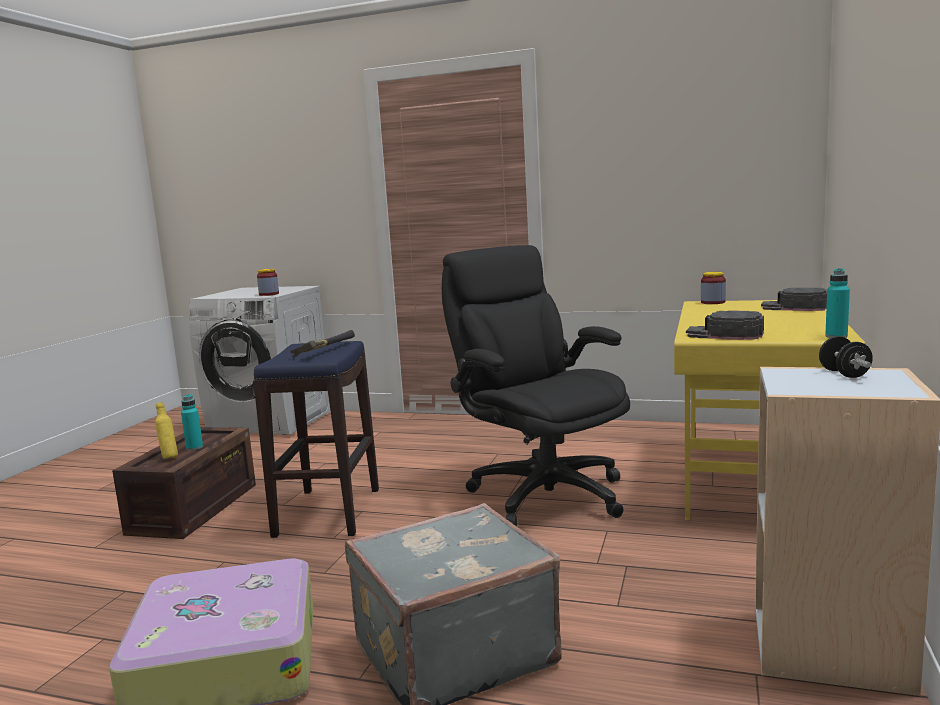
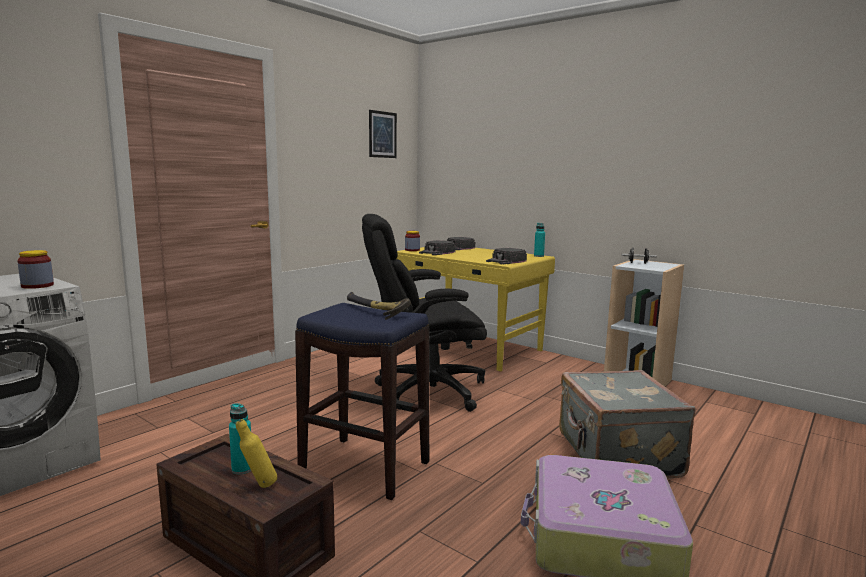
camera: 70 degrees left, 0 degrees up
(721, 309) = (437, 252): none -> black cap
(732, 120) = (382, 134): none -> picture

